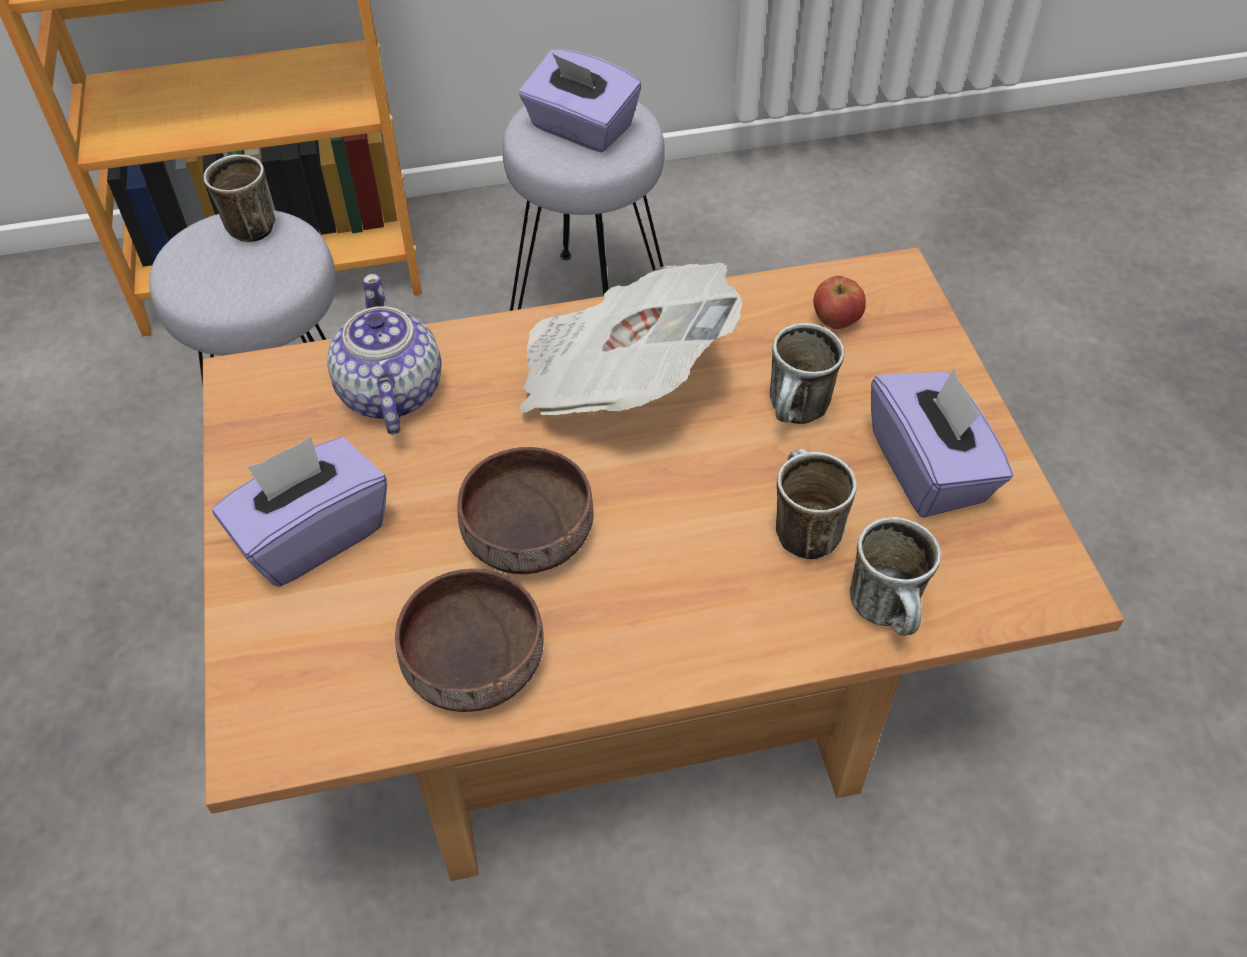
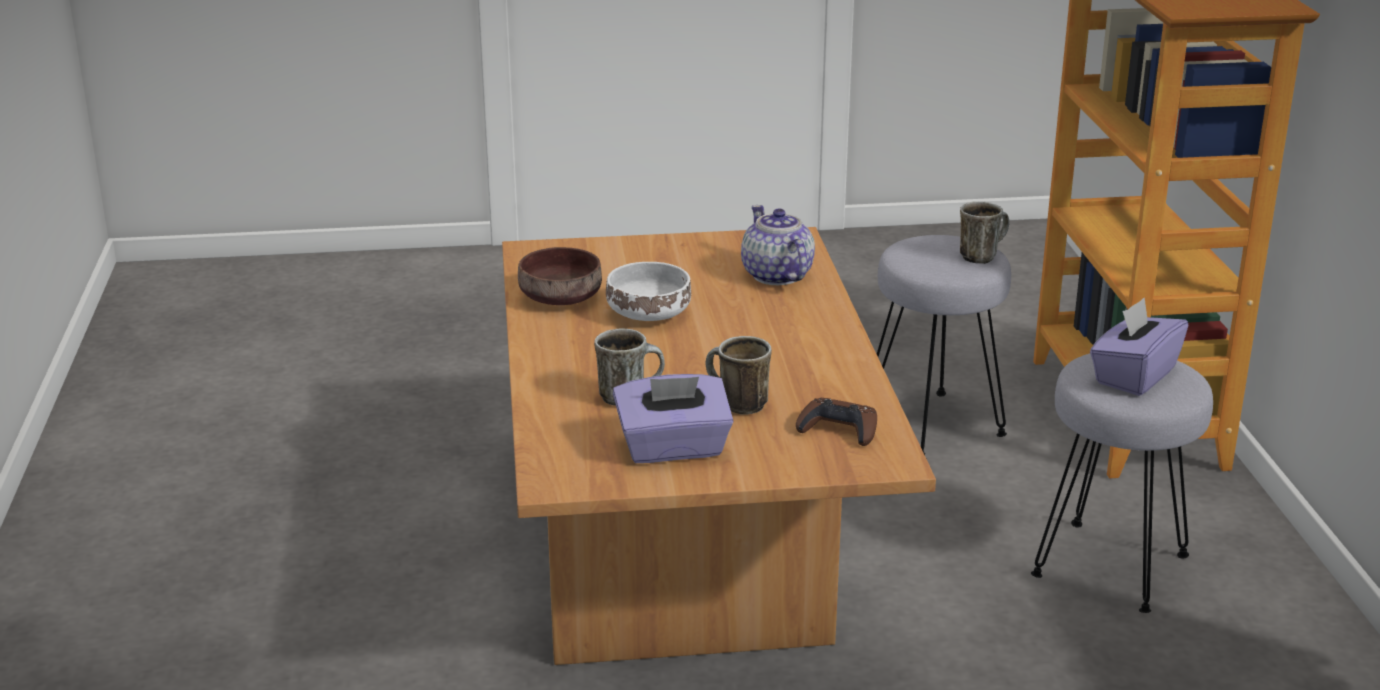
camera: 95 degrees right, 25 degrees down
(312, 535) = (664, 258): purple tissue box -> none
(390, 393) = (776, 276): teapot -> teapot turned 105 degrees counterclockwise
(527, 531) = (651, 313): brown bowl -> white bowl
(620, 380) = (780, 345): newspaper -> none
(836, 320) = (838, 430): apple -> brown game controller
(889, 614) = (551, 419): mug -> none

